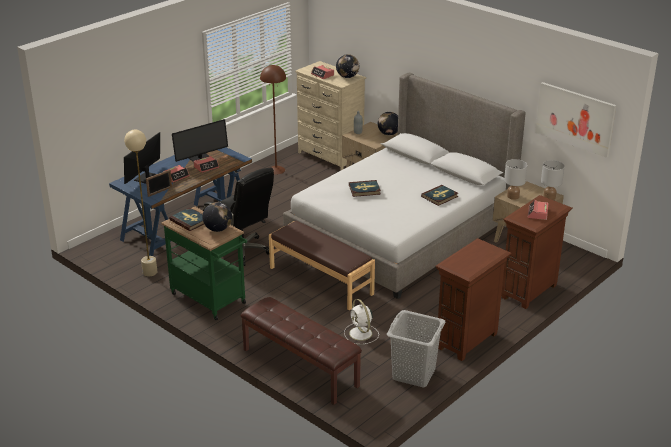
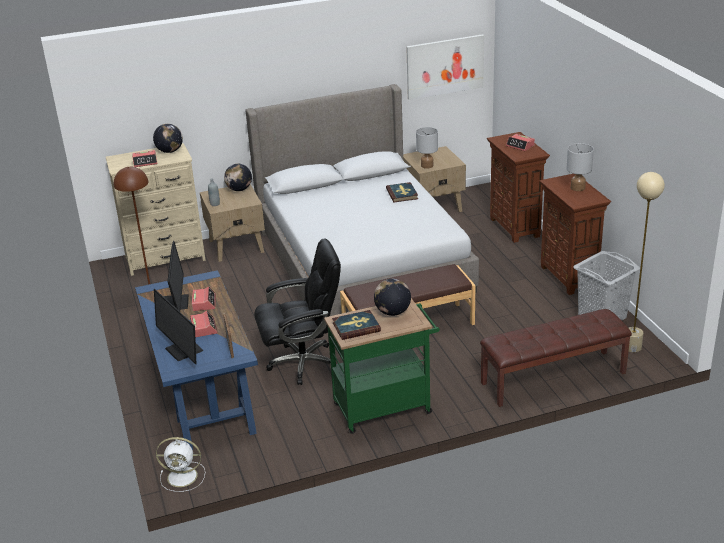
camera: 60 degrees left, 0 degrees up
(150, 272) = (287, 441): beige floor lamp -> beige floor lamp (632, 347)
(361, 334) = (520, 328): white fan -> white fan (184, 477)
(364, 190) = (353, 225): book -> none
(549, 197) = (444, 152): grey table lamp -> grey table lamp (577, 188)

